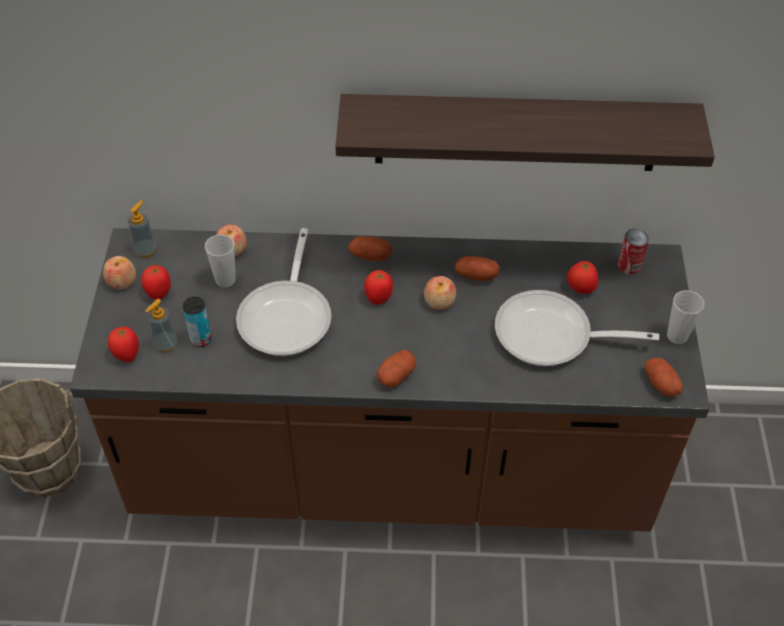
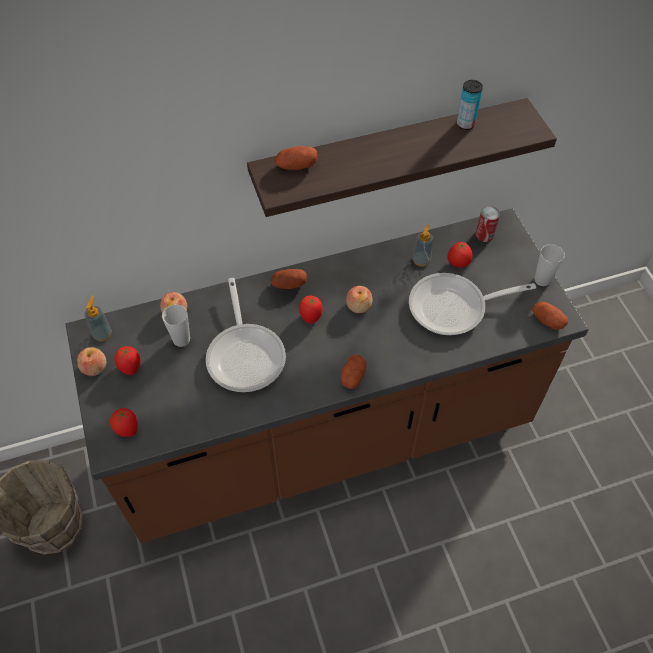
camera: 20 degrees left, 5 degrees up
(166, 344) = (156, 410): soap dispenser -> soap dispenser (421, 260)
(201, 339) = (184, 396): can -> can (465, 124)
(476, 275) = (377, 276): potato -> potato (296, 166)

